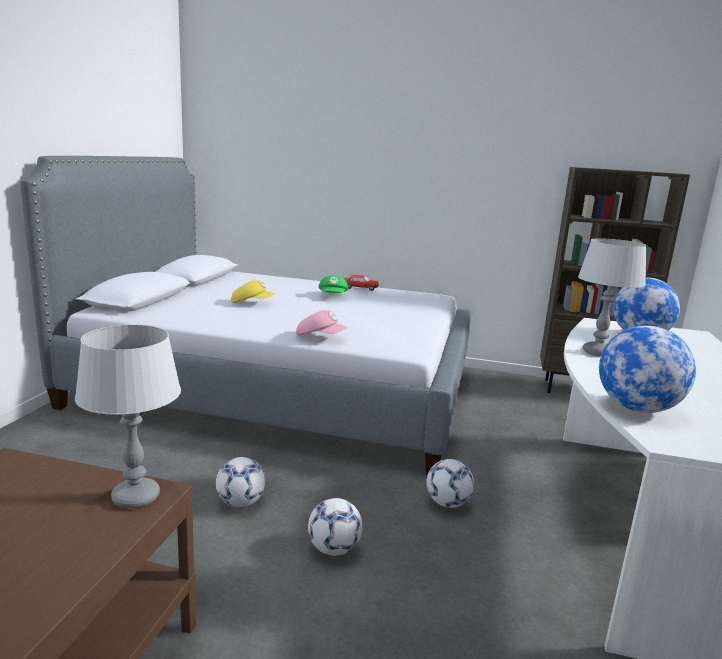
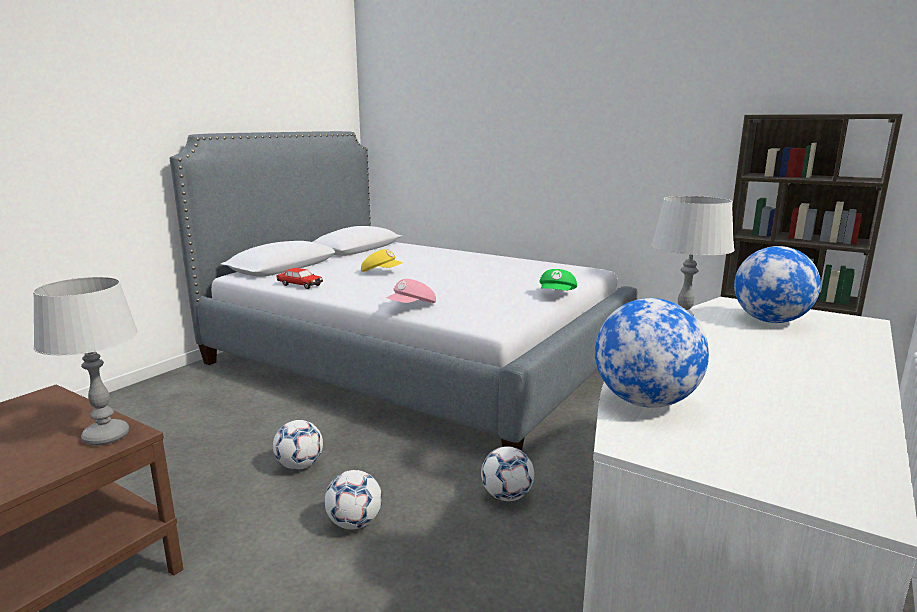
camera: 20 degrees right, 0 degrees up
(320, 337) = (412, 307): pink cap -> pink cap turned 90 degrees clockwise
(333, 296) = (472, 268): green cap -> green cap (557, 295)
(359, 288) = (510, 260): toy car -> toy car (300, 285)

